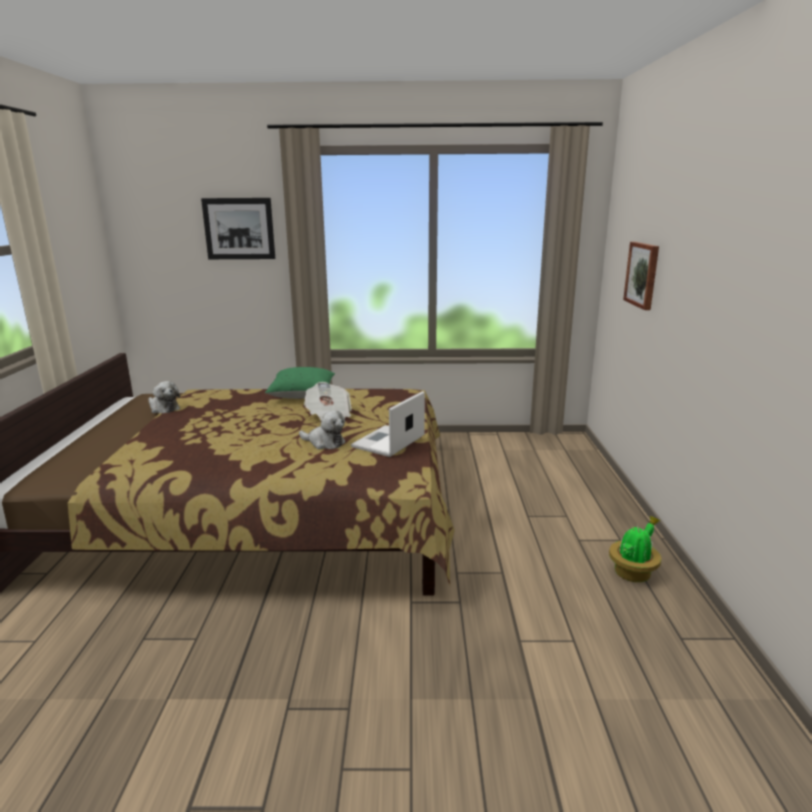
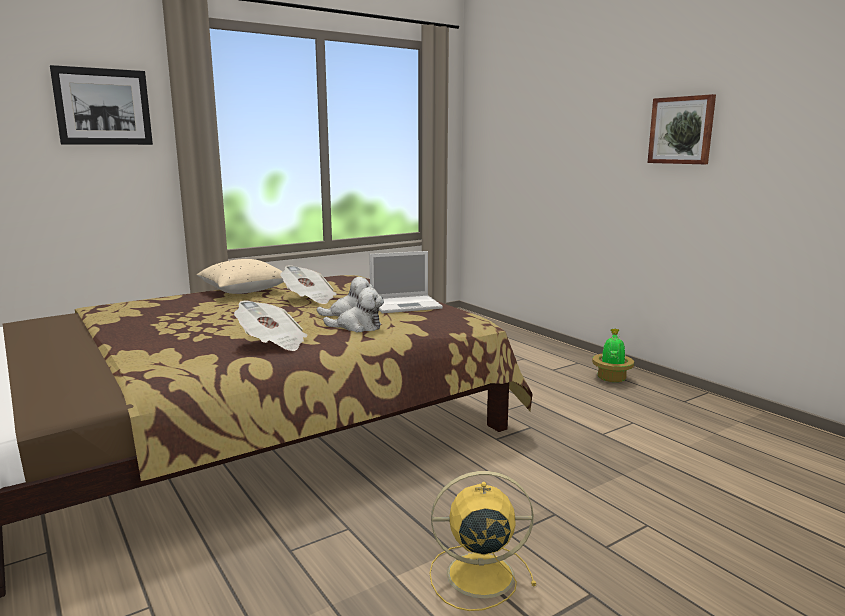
camera: 35 degrees left, 5 degrees down
(163, 408) = (88, 324): plush toy -> plush toy (358, 327)
(214, 732) = (477, 575): none -> yellow fan
(221, 461) = (273, 343): none -> newspaper
(302, 395) = (244, 291): green pillow -> beige pillow
(388, 442) = (407, 304): laptop -> laptop turned 105 degrees counterclockwise
(643, 274) = (529, 149): picture -> picture (681, 130)

